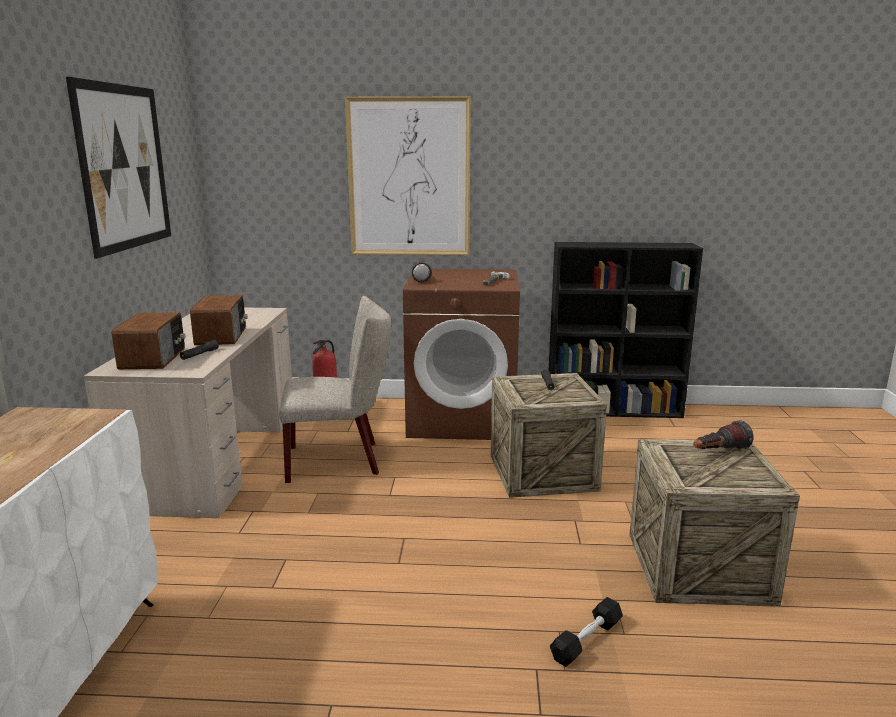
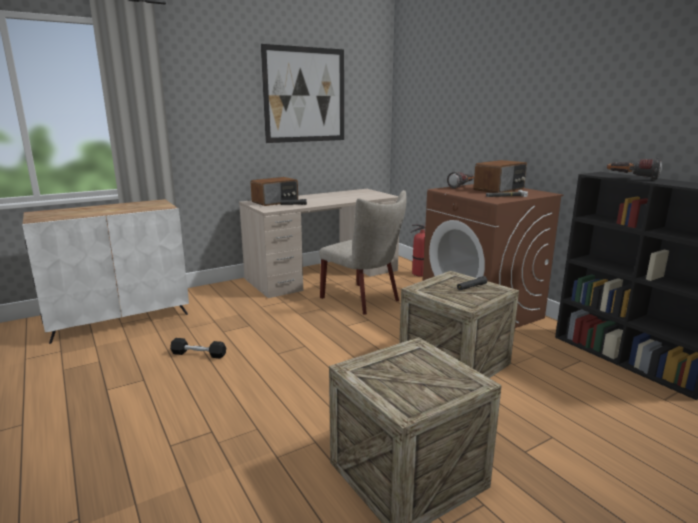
camera: 55 degrees right, 0 degrees up
(222, 336) = (327, 201): radio -> radio (499, 189)
(409, 178) = (496, 106): picture -> none
(586, 640) = (255, 443): black dumbbell -> black dumbbell (198, 354)
(718, 452) = (443, 374): flashlight -> flashlight (631, 178)

